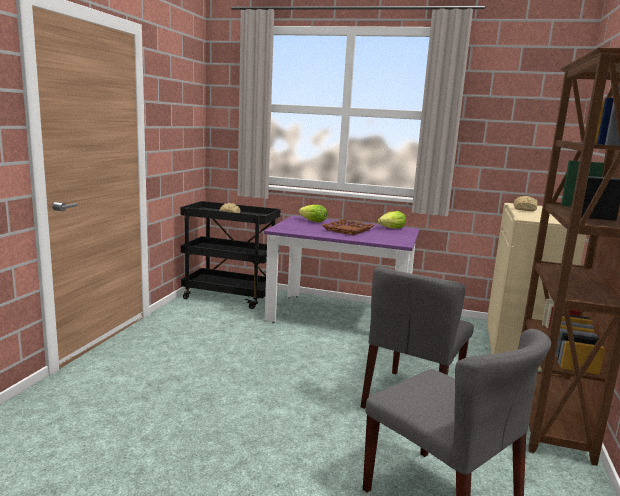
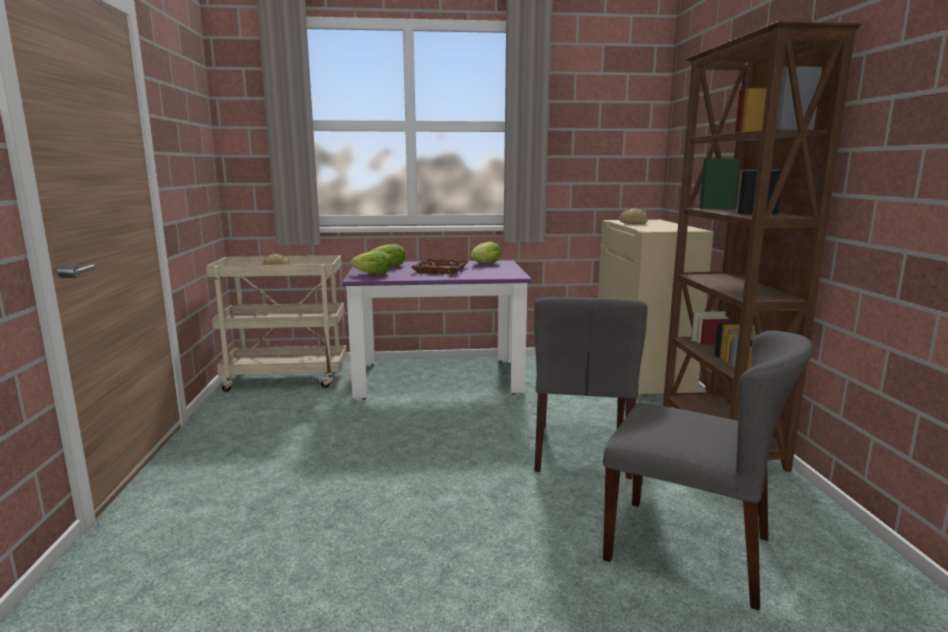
camera: 20 degrees left, 0 degrees up
(231, 297) = (288, 379): black cart -> beige cart
(292, 227) = (373, 274): none -> lettuce

